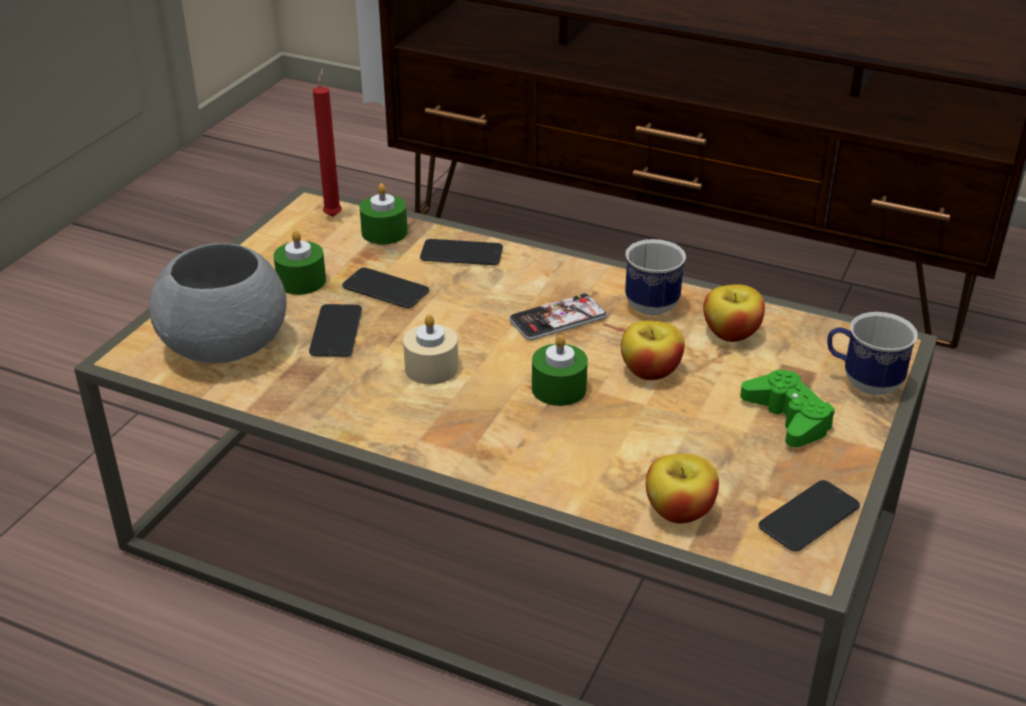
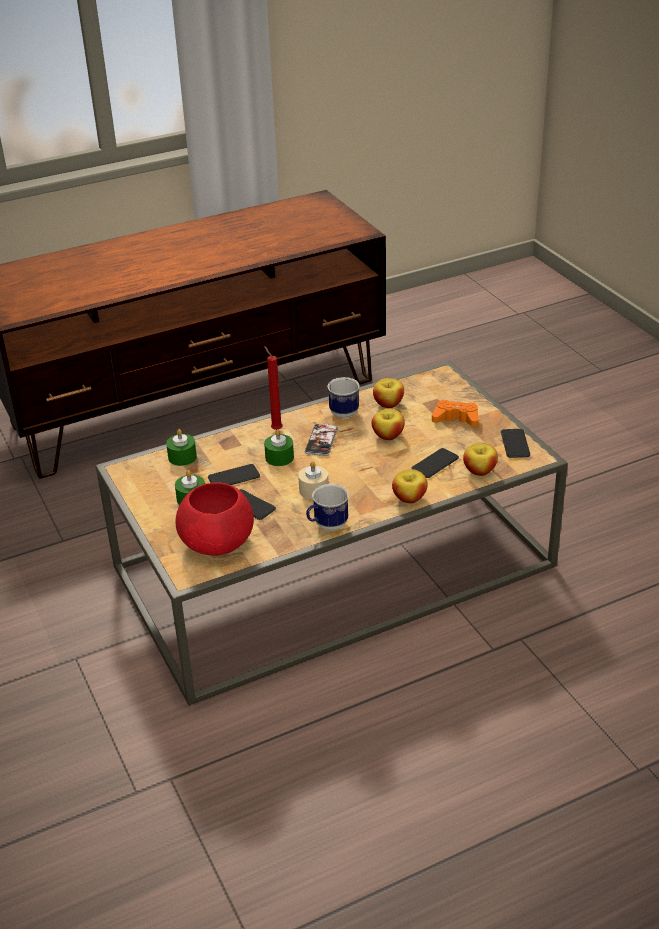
camera: 50 degrees left, 0 degrees up
(227, 345) = (218, 542): grey bowl -> red bowl
(334, 215) = (143, 466): red candle -> red candle (275, 429)
(461, 254) = (234, 443): phone -> phone (435, 464)
(514, 468) = (409, 498): none -> apple
(559, 388) = (371, 463): green candle -> green candle (279, 457)
(788, 417) = (456, 419): green game controller -> orange game controller
(862, 382) = (456, 391): mug -> mug (327, 526)

